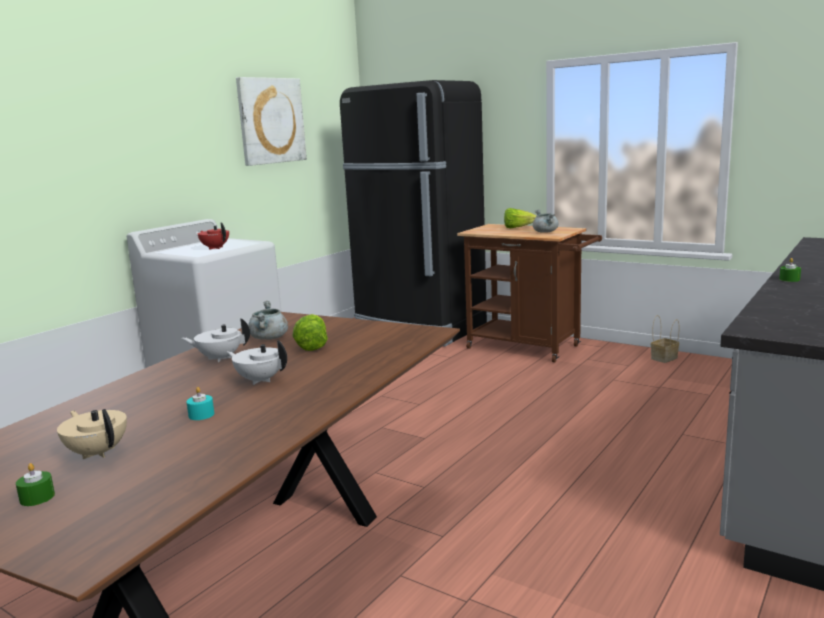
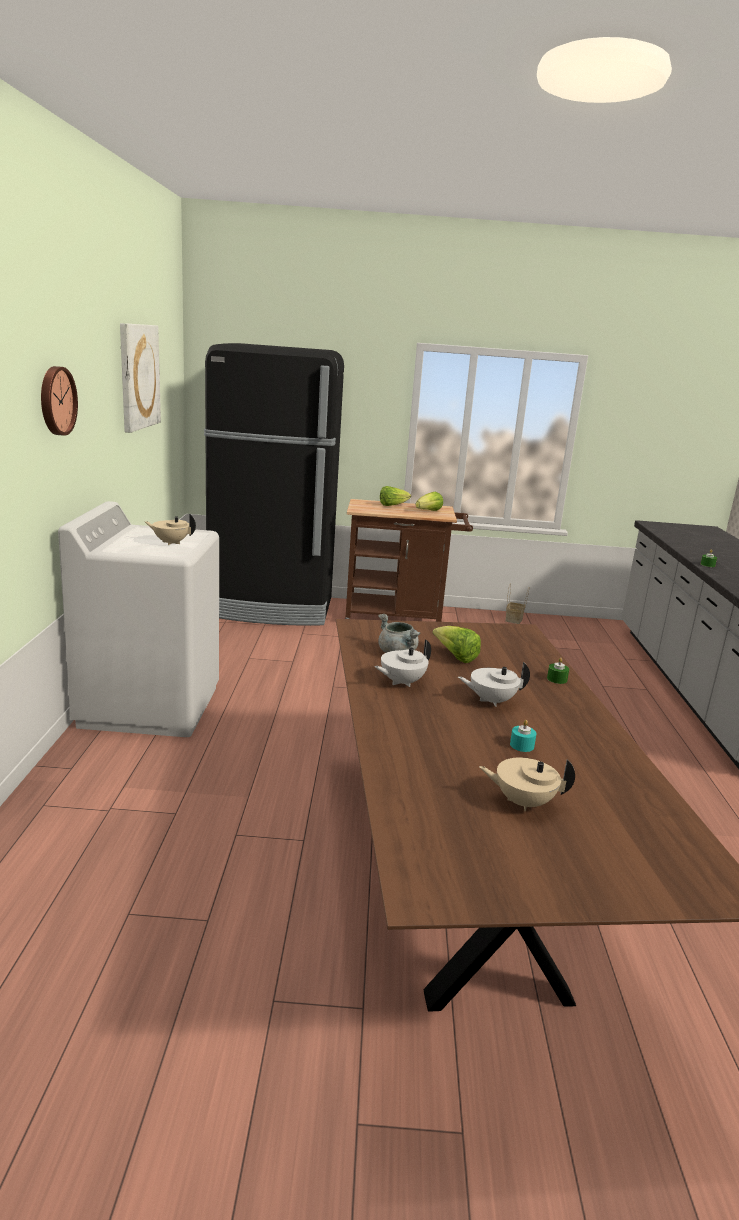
camera: 35 degrees left, 5 degrees up
(37, 497) = (574, 856): green candle -> green candle (557, 679)
(130, 136) = (56, 401): none -> wall clock
(215, 248) = (171, 543): red teapot -> beige teapot
(545, 232) = (428, 511): grey cooking pot -> lettuce

